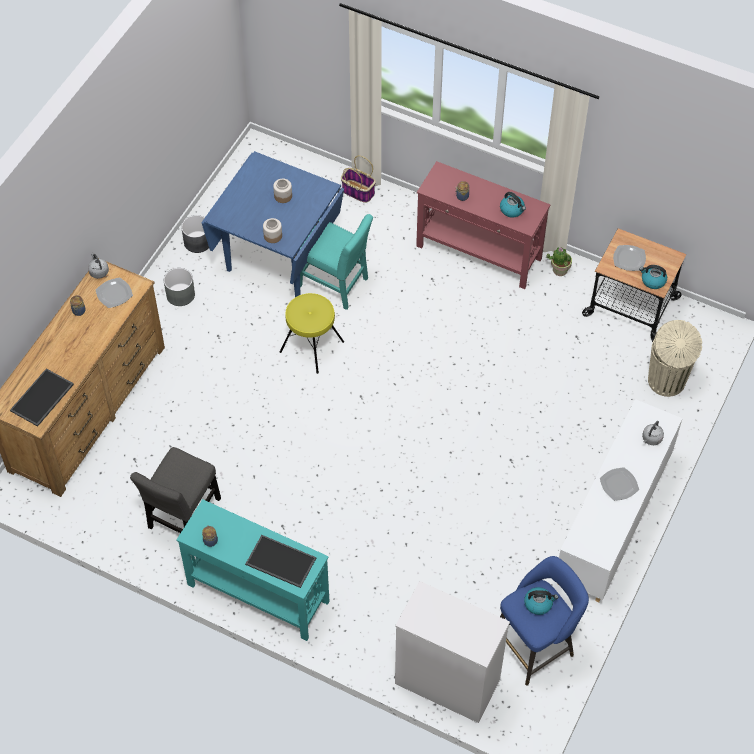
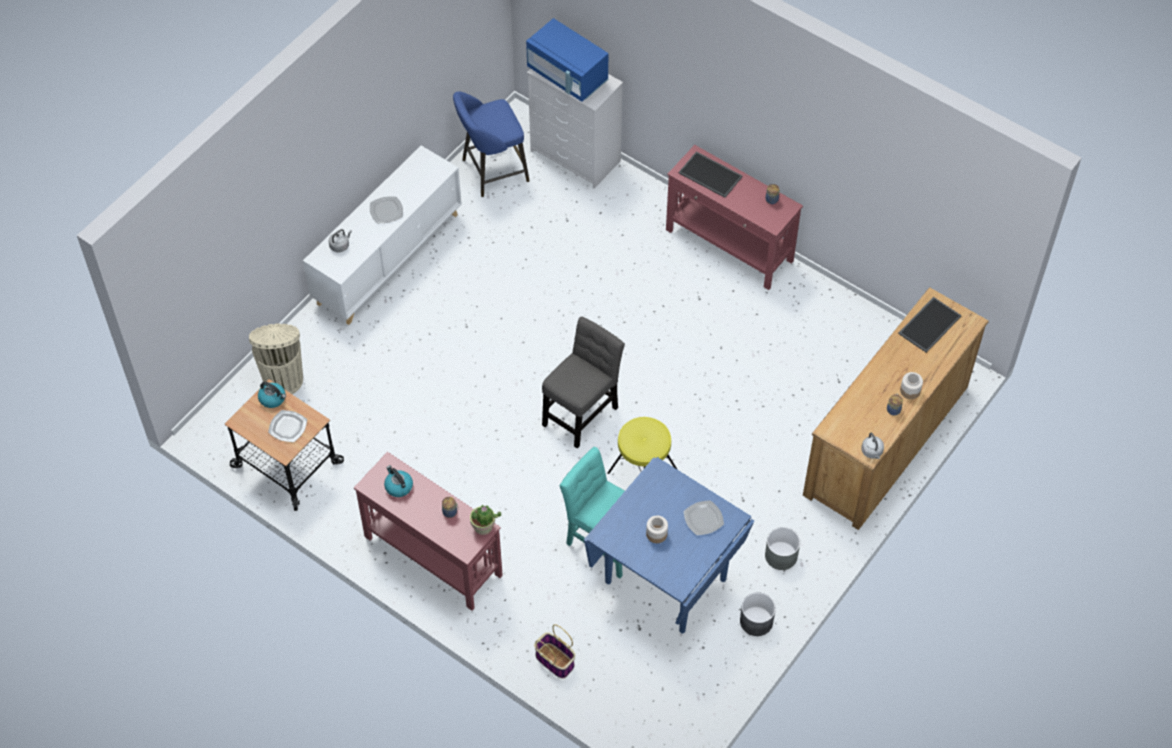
camera: 170 degrees left, 0 degrees up
(114, 293) = (856, 424): plate -> plate (704, 519)
(183, 517) = (793, 320): grey chair -> grey chair (582, 412)
(257, 592) = (729, 246): turquoise console table -> red console table
(273, 236) = (675, 485): jar -> jar (910, 390)
(461, 623) = (567, 76): none -> blue microwave
(538, 603) = (491, 124): kettle -> none
(559, 270) = (349, 520): potted plant -> potted plant (483, 527)

